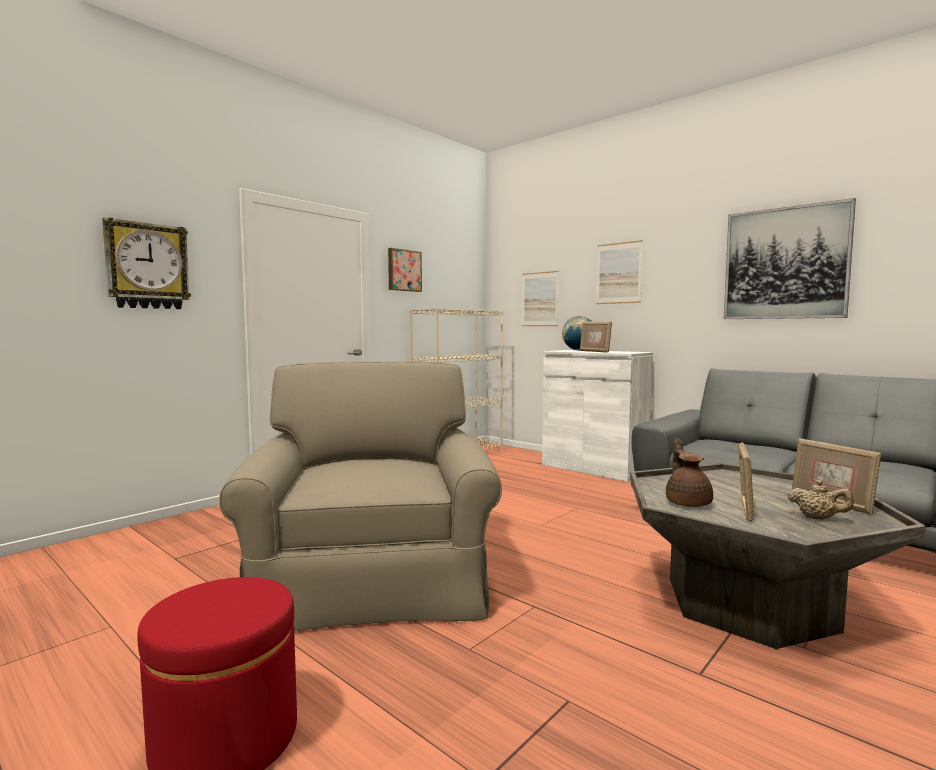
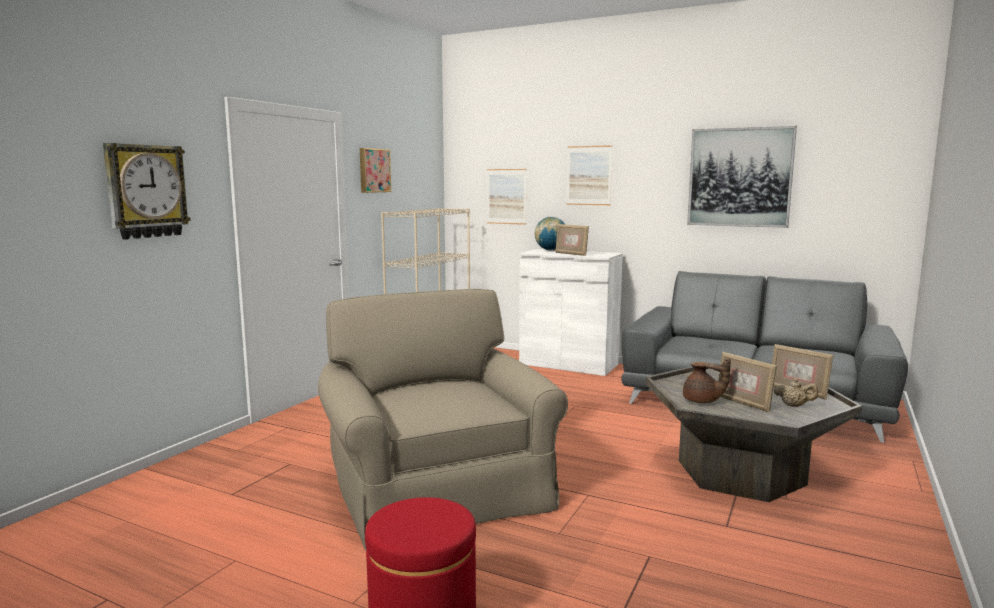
camera: 15 degrees left, 5 degrees up
(688, 502) = (702, 401): brown teapot -> brown teapot turned 135 degrees clockwise
(743, 509) = (743, 403): picture frame -> picture frame turned 135 degrees clockwise

